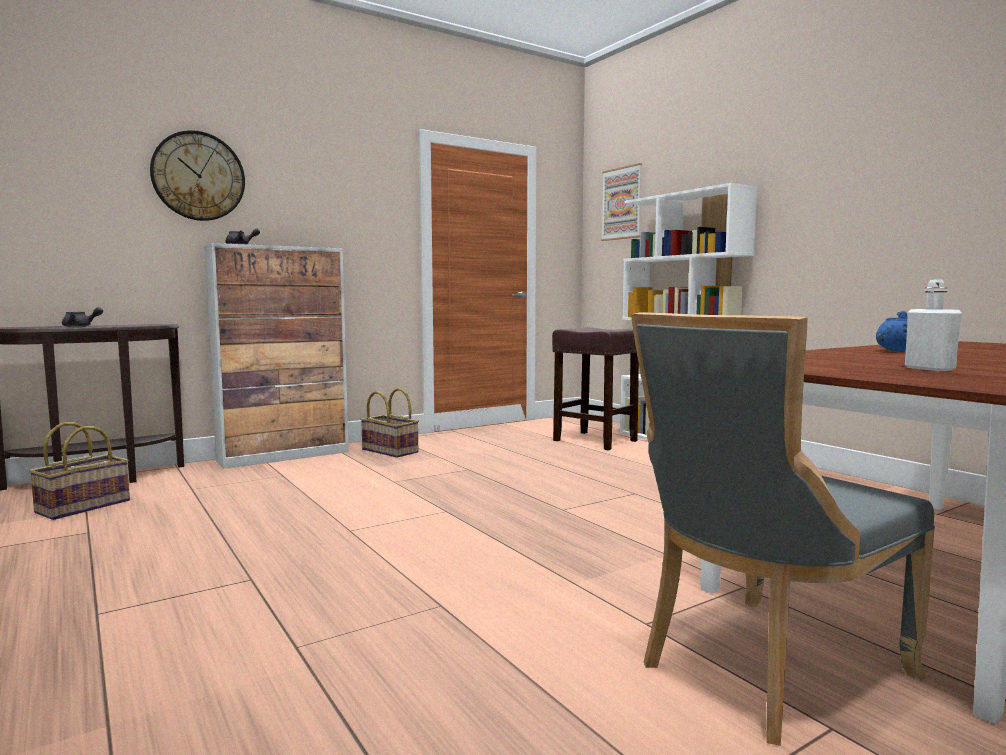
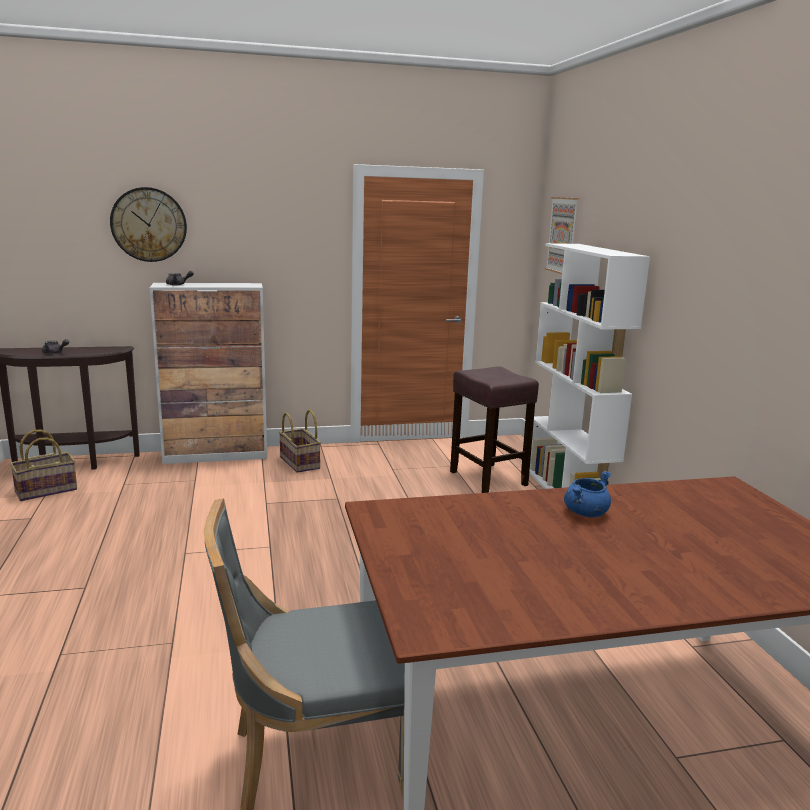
camera: 20 degrees right, 10 degrees up
(929, 369) = (478, 569): white bottle -> none

